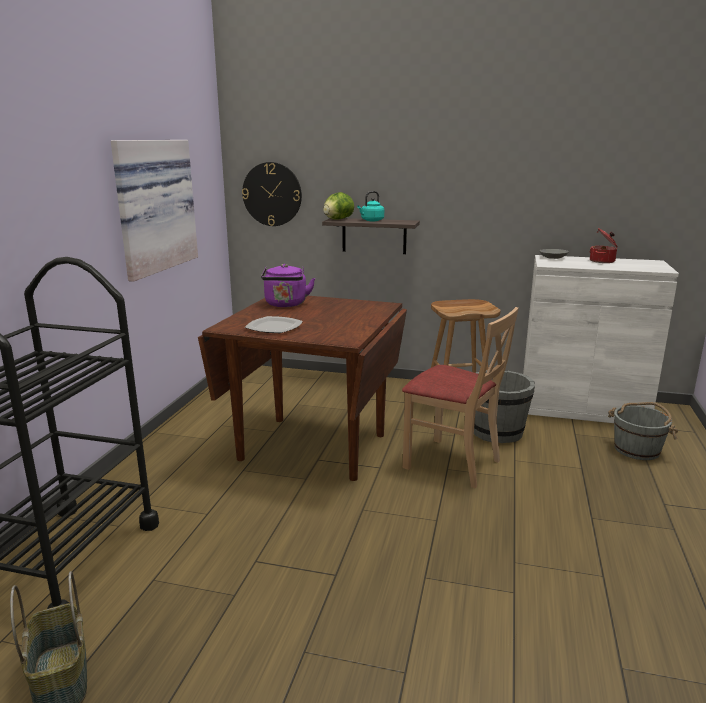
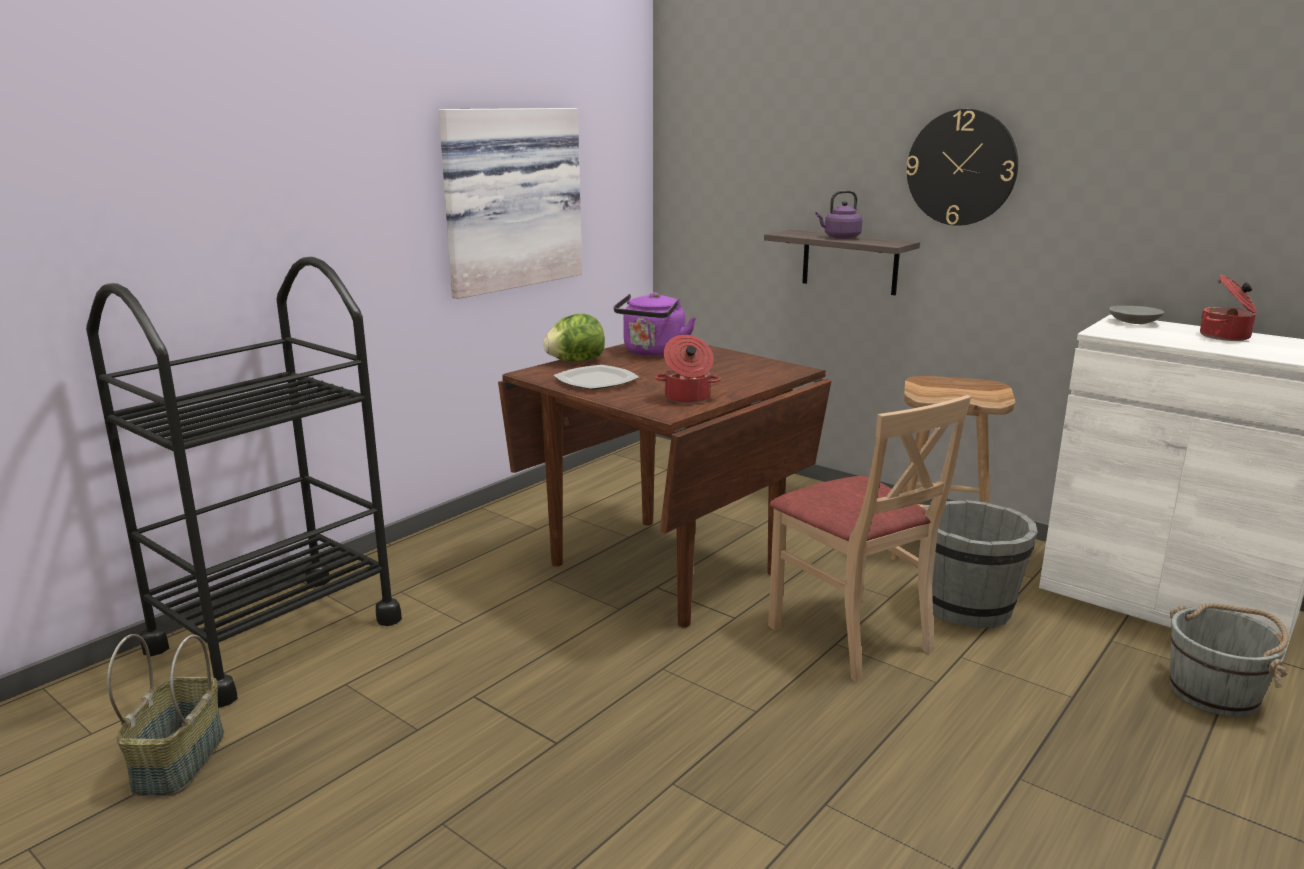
camera: 25 degrees right, 0 degrees up
(272, 194) = (712, 189): wall clock -> wall clock (961, 168)
(338, 219) = (793, 232): lettuce -> lettuce (575, 361)
(347, 330) = (687, 398): none -> cooking pot
(371, 220) = (840, 237): turquoise kettle -> purple kettle

